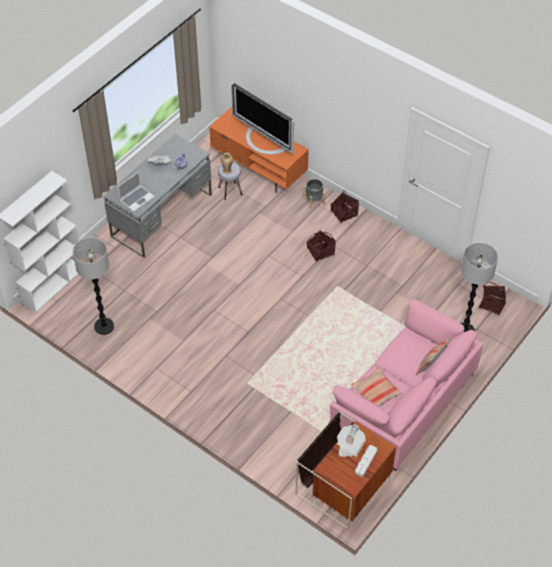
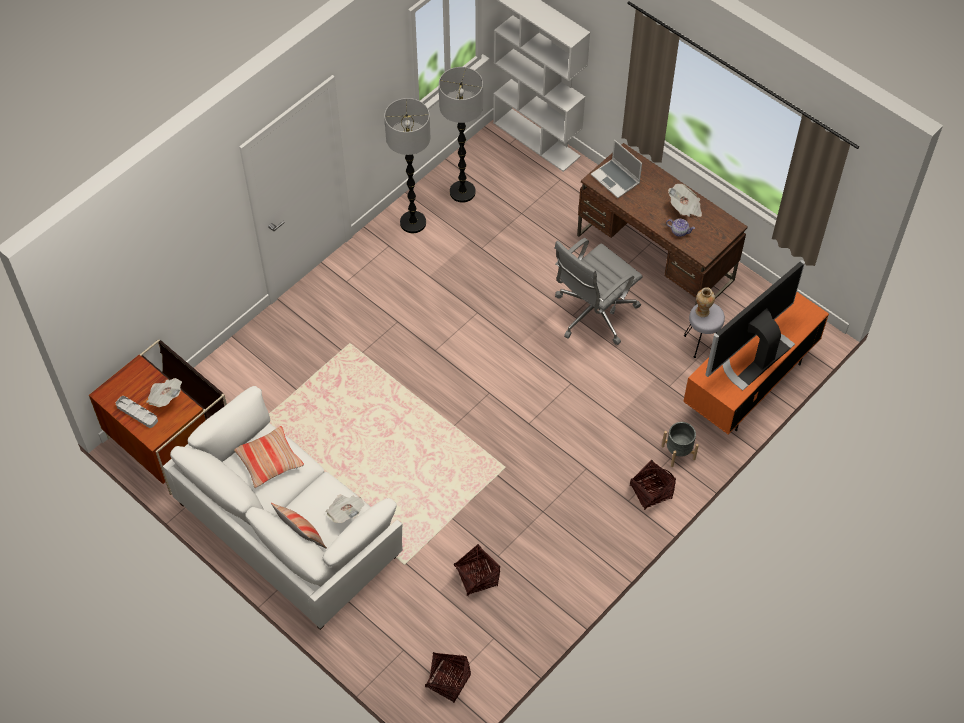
camera: 95 degrees right, 5 degrees up
(162, 215) = (655, 258): grey desk -> brown desk
(210, 246) = (593, 313): none -> grey office chair
(320, 252) = (573, 452): basket -> basket (477, 577)
(403, 401) = (289, 528): pink sofa -> white sofa
(408, 343) = (345, 512): none -> newspaper
(465, 331) = (400, 631): floor lamp -> floor lamp (413, 223)

